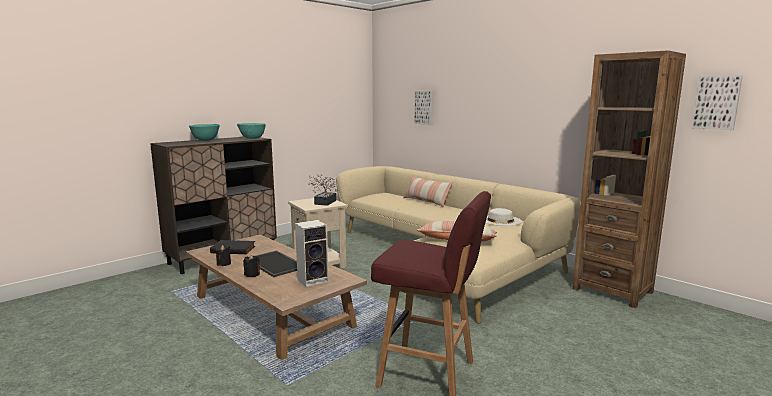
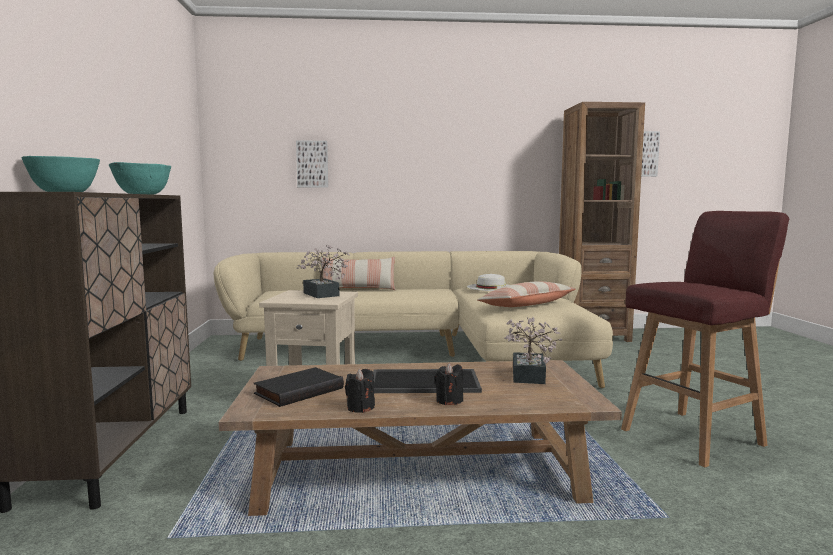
camera: 50 degrees left, 5 degrees down
(313, 280) = (527, 378): speaker -> potted plant

